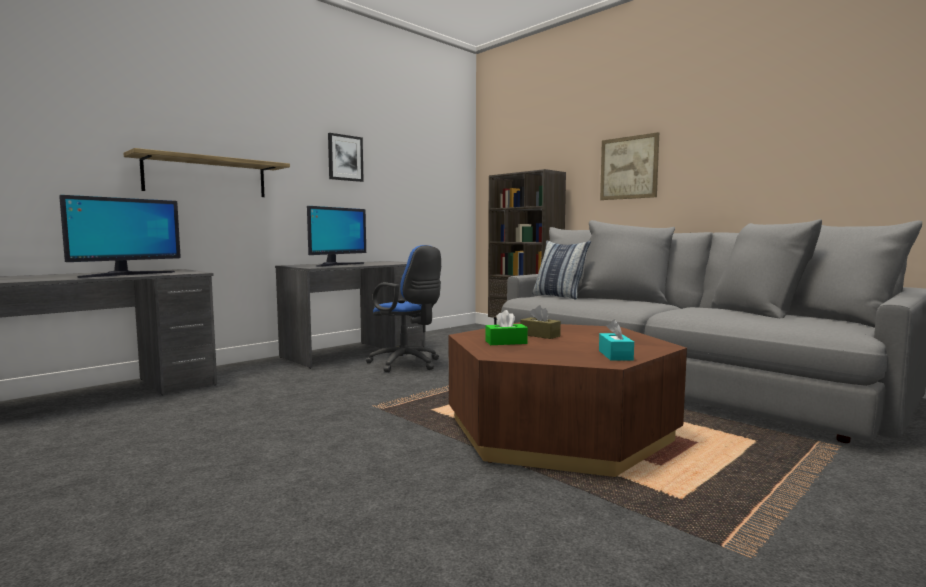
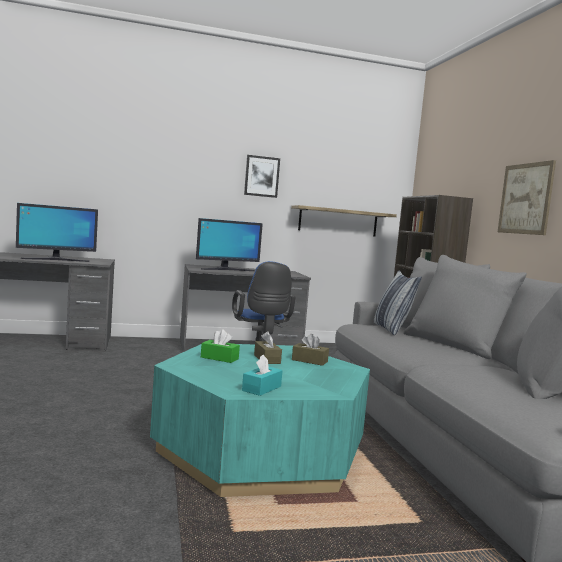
camera: 30 degrees right, 0 degrees up
(206, 177) = (138, 191): shelf -> shelf (338, 221)
(559, 430) = (260, 450): brown coffee table -> turquoise coffee table
(569, 330) = (309, 361): none -> brown tissue box

